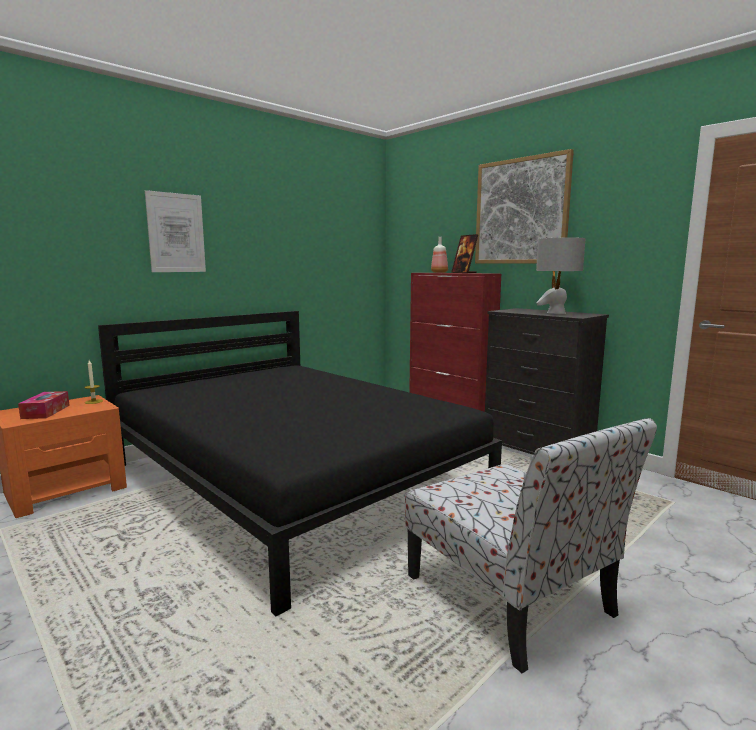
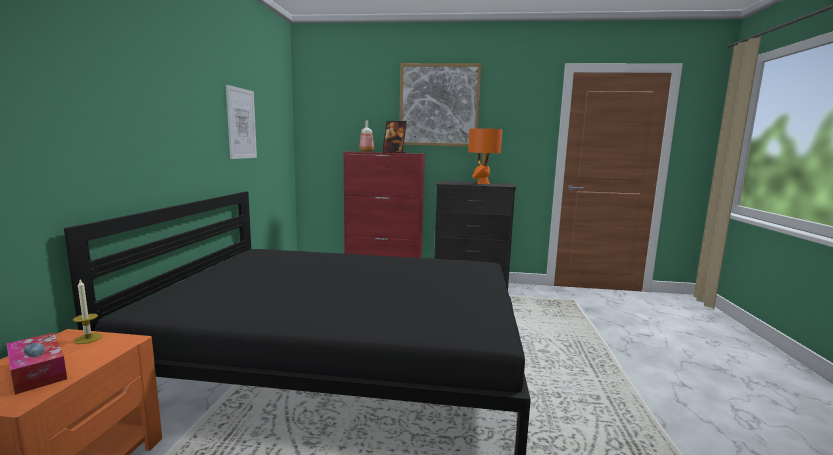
camera: 40 degrees left, 0 degrees up
(176, 233) = (141, 100): picture -> picture (241, 123)
(511, 597) = (604, 385): chair -> none
(556, 313) = (482, 183): grey table lamp -> orange table lamp

